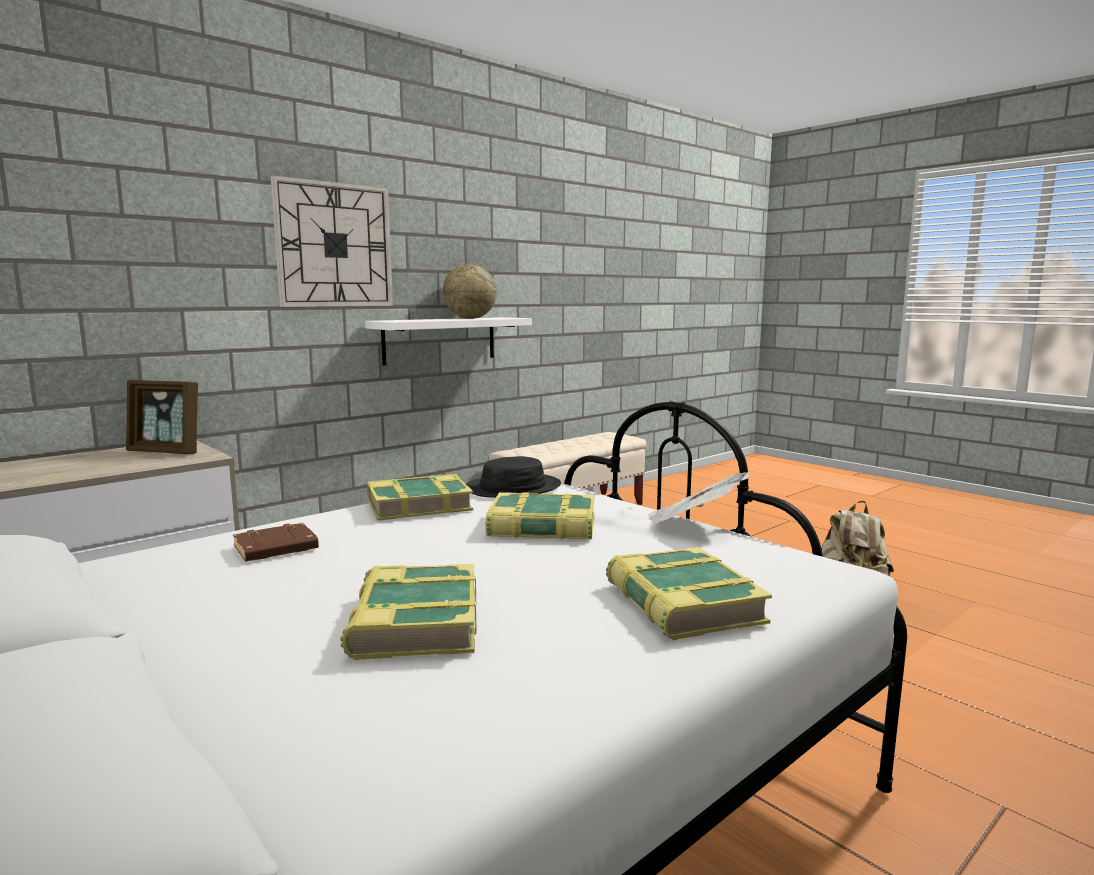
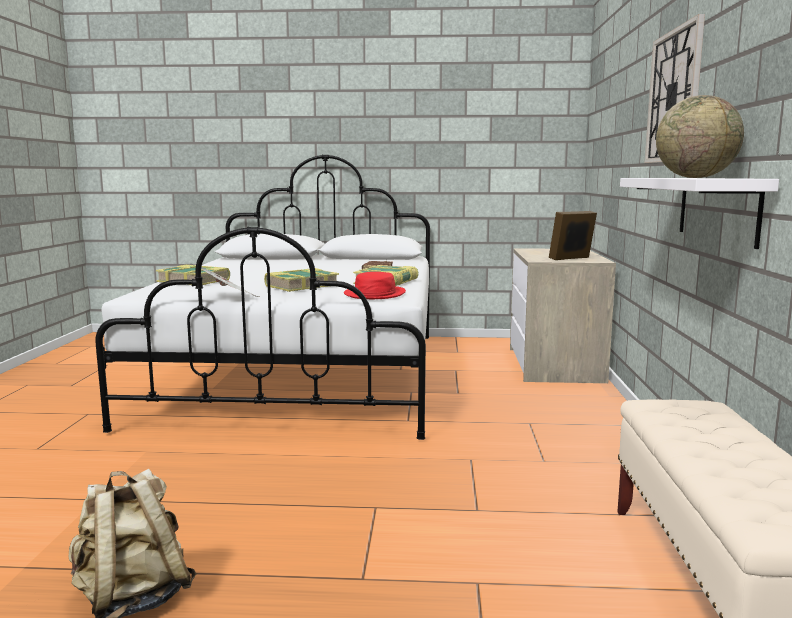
camera: 135 degrees right, 0 degrees up
(414, 623) = (273, 269): book -> none
(513, 488) = (374, 294): black hat -> red hat

